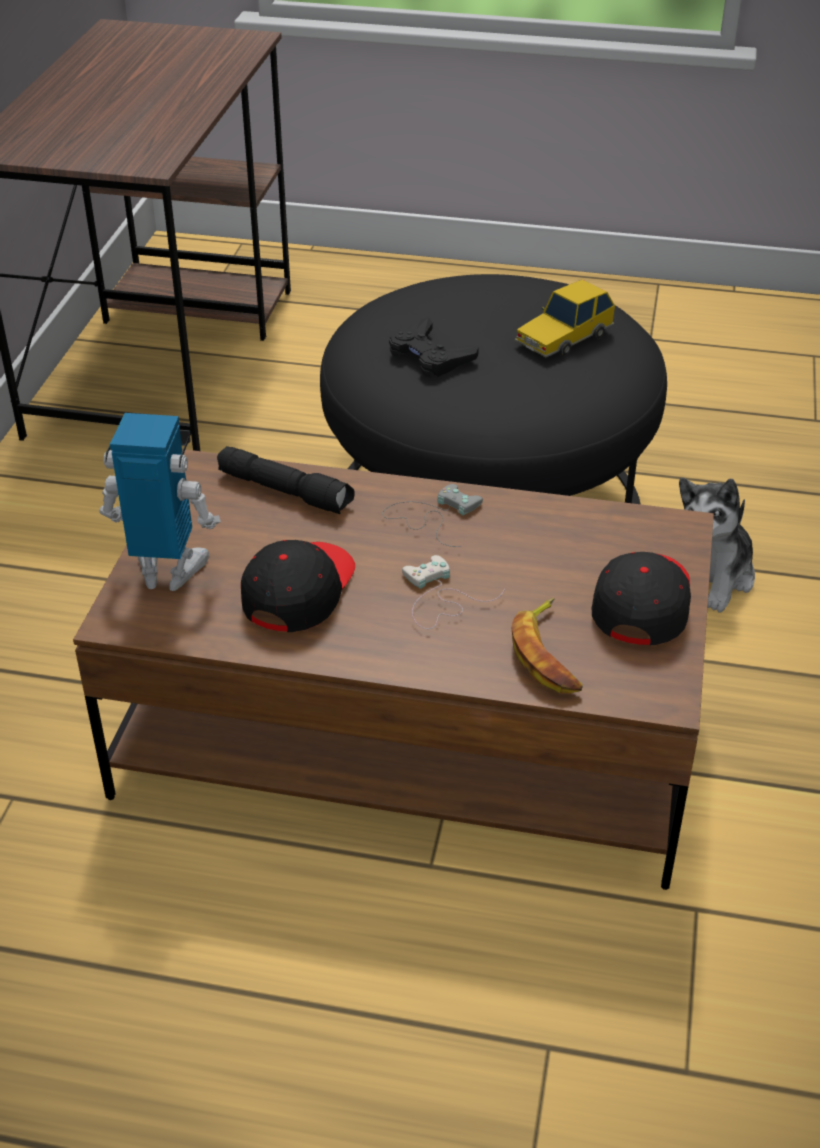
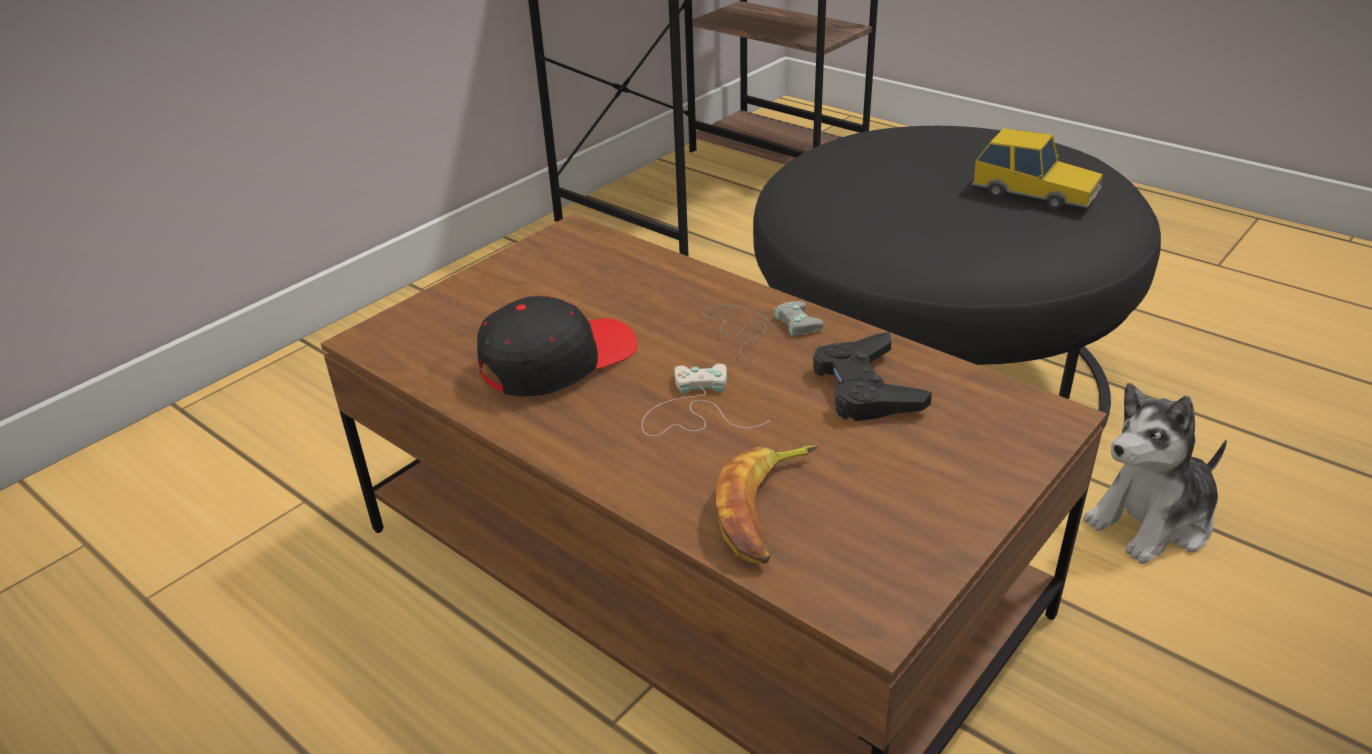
camera: 30 degrees right, 5 degrees down
(168, 572) = (457, 309): toy robot -> none
(286, 491) = (633, 269): black flashlight -> none
(430, 356) = (870, 181): black game controller -> black game controller (865, 388)
(563, 337) = (1035, 192): toy car -> toy car turned 135 degrees counterclockwise
(642, 603) = (932, 488): black cap -> none

